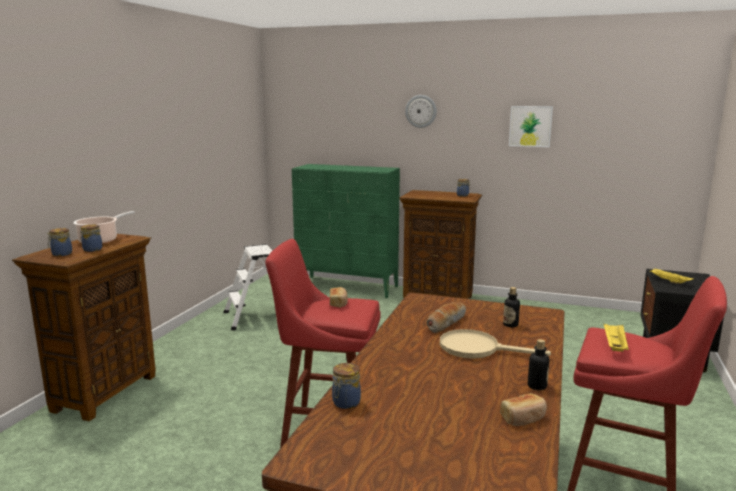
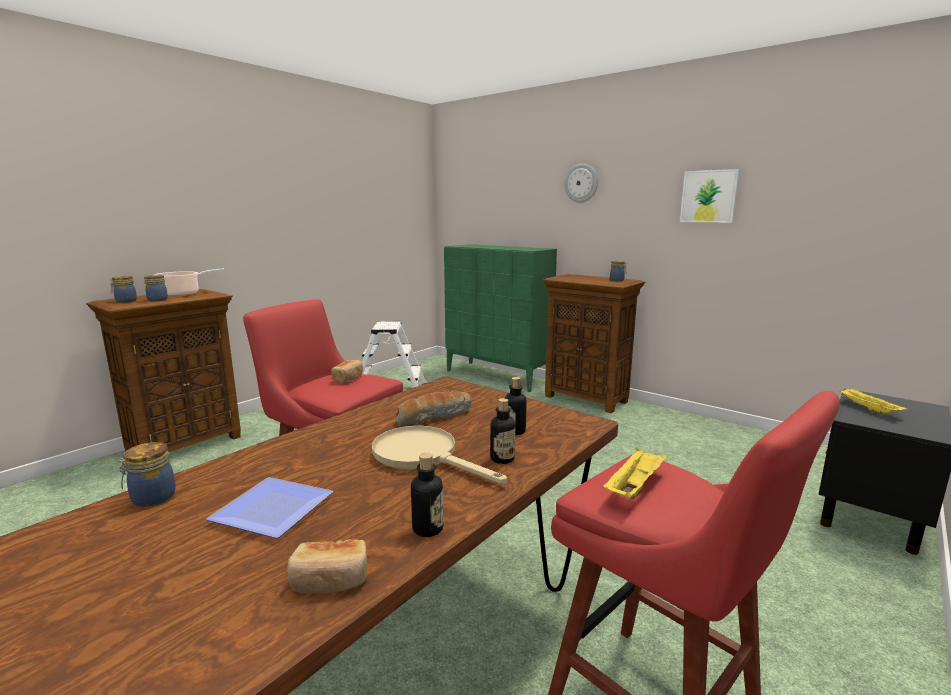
camera: 20 degrees right, 0 degrees up
(438, 395) = (273, 512): none -> plate
(525, 342) = (502, 459): none -> bottle

